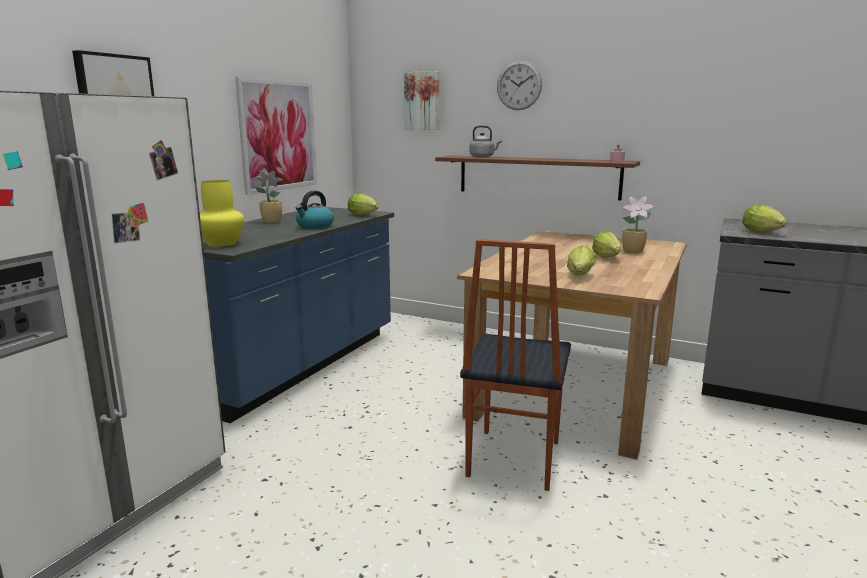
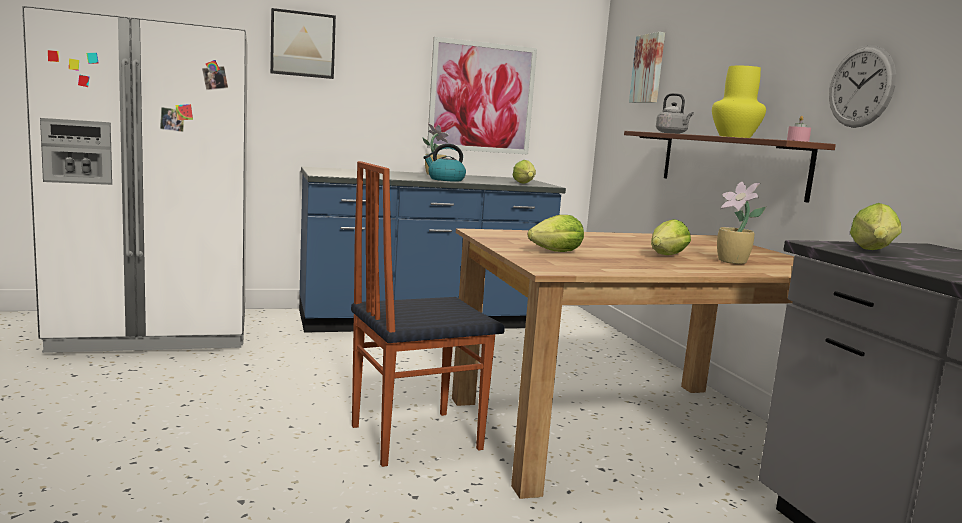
camera: 45 degrees right, 5 degrees down
(222, 243) = (336, 173): yellow vase -> yellow vase (735, 137)
(519, 85) = (726, 42): wall clock -> wall clock (861, 86)

